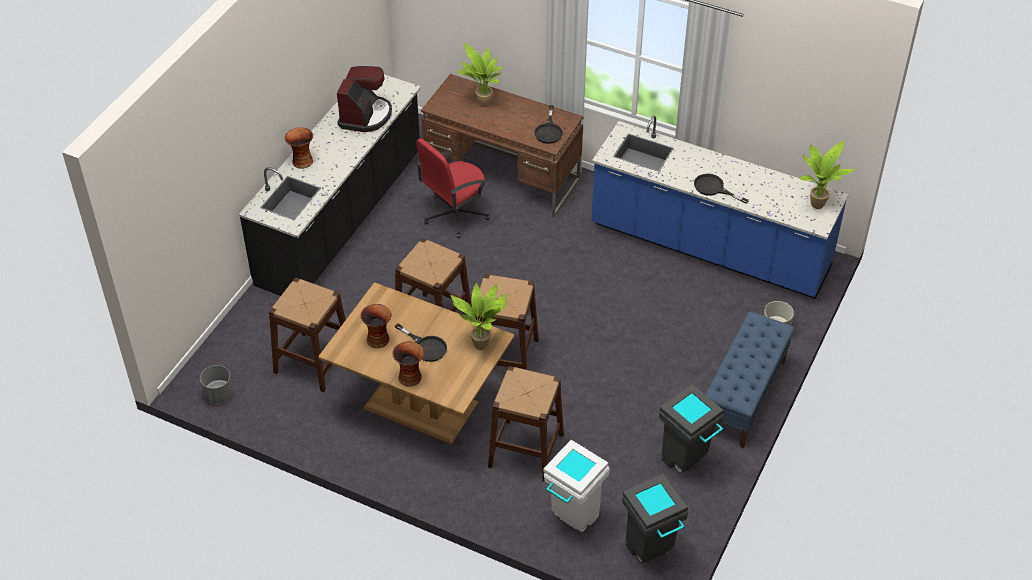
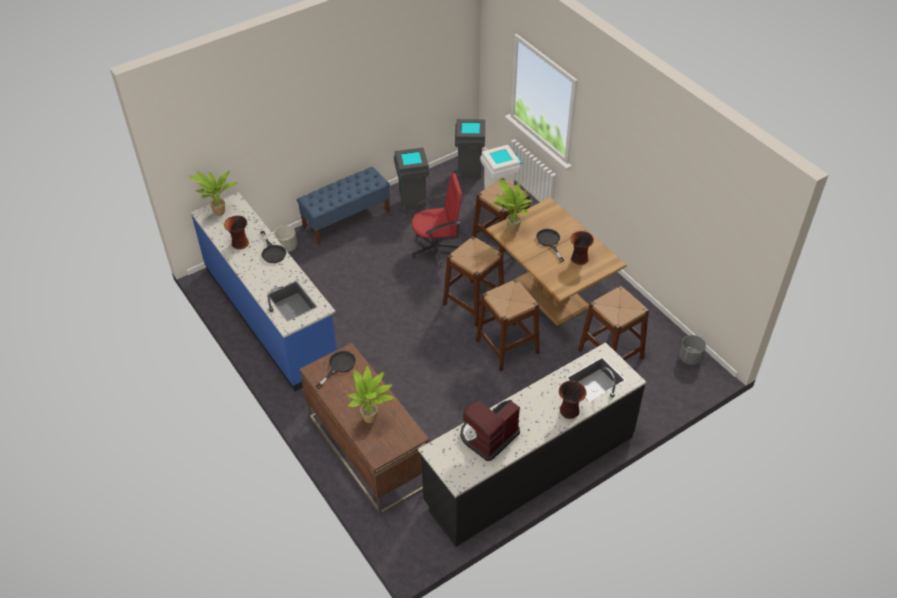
camera: 150 degrees left, 0 degrees up
(410, 376) = (571, 228): vase -> vase (240, 244)
(454, 215) = (433, 430): red office chair -> red office chair (437, 248)

